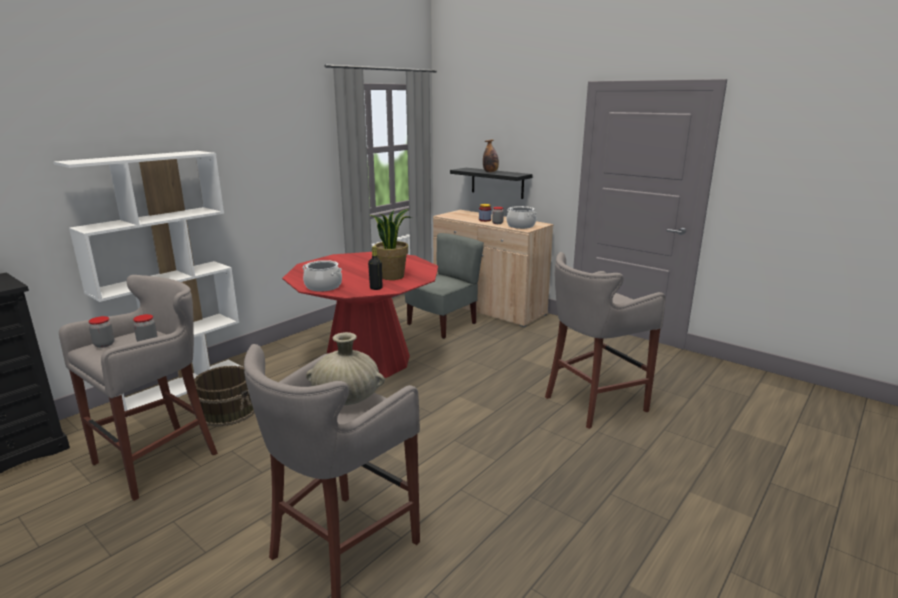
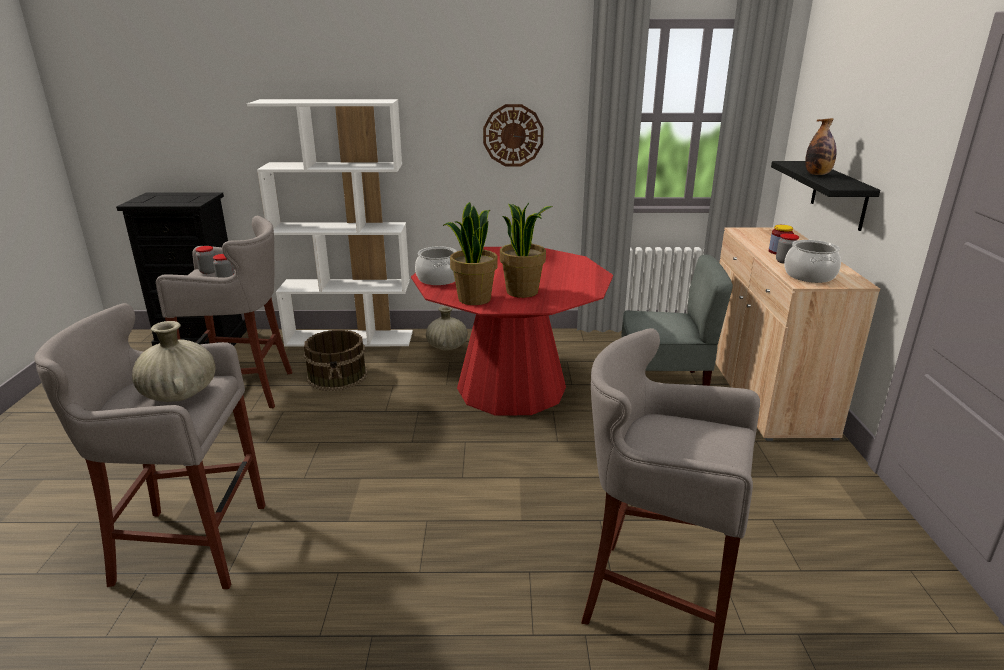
camera: 50 degrees right, 5 degrees up
(277, 359) = (447, 347): none -> beige vase
(285, 173) = (513, 135): none -> wall clock
(376, 288) = (473, 299): black bottle -> potted plant

